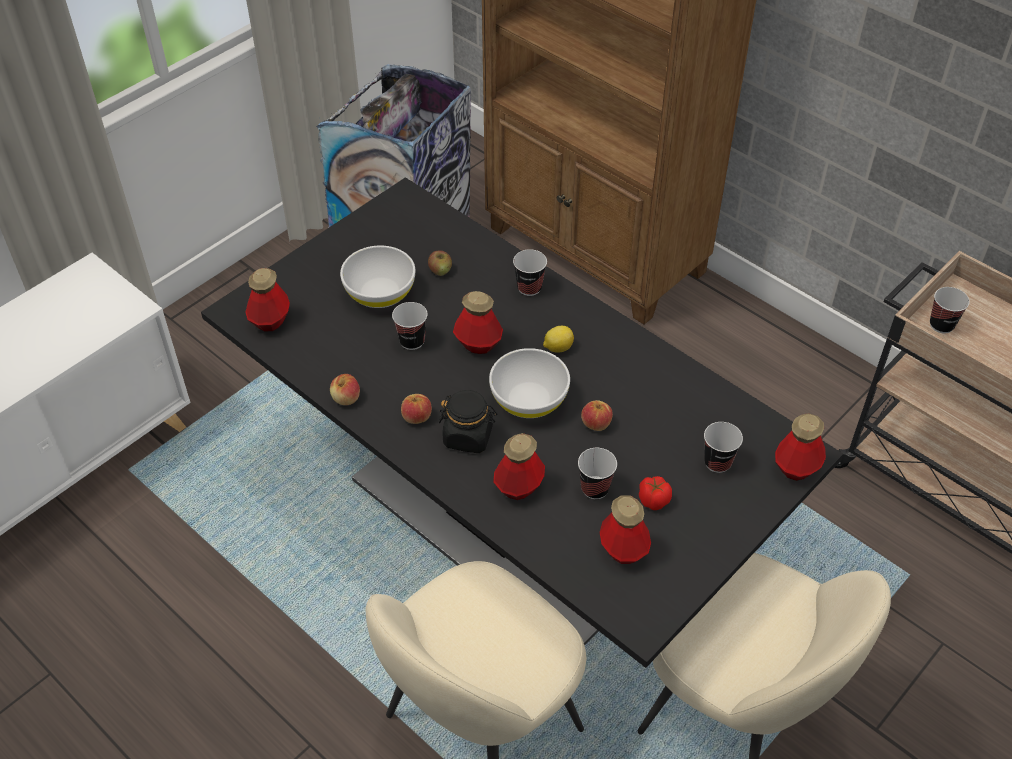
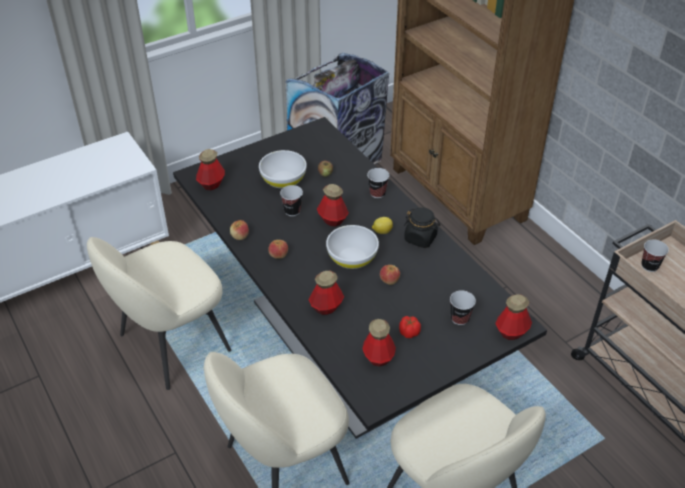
camera: 15 degrees right, 5 degrees down
(247, 574) = (172, 344): none -> beige chair
(468, 436) = (306, 272): black jar -> black jar (420, 238)
(595, 488) = (374, 318): cup -> none

